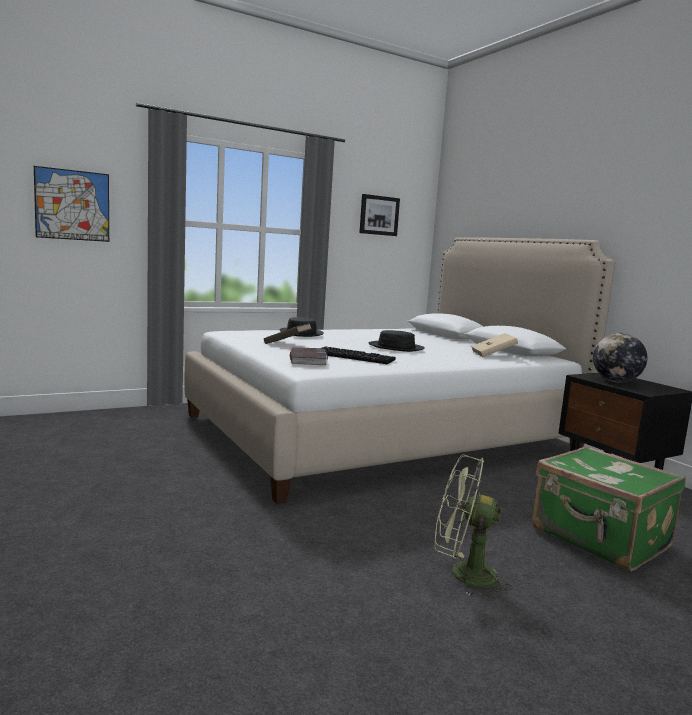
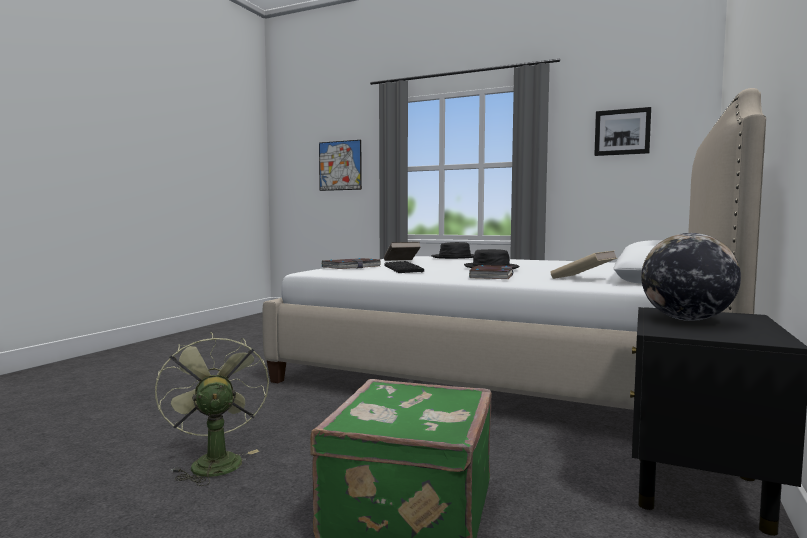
camera: 55 degrees right, 5 degrees down
(447, 359) = (491, 276): none -> book

